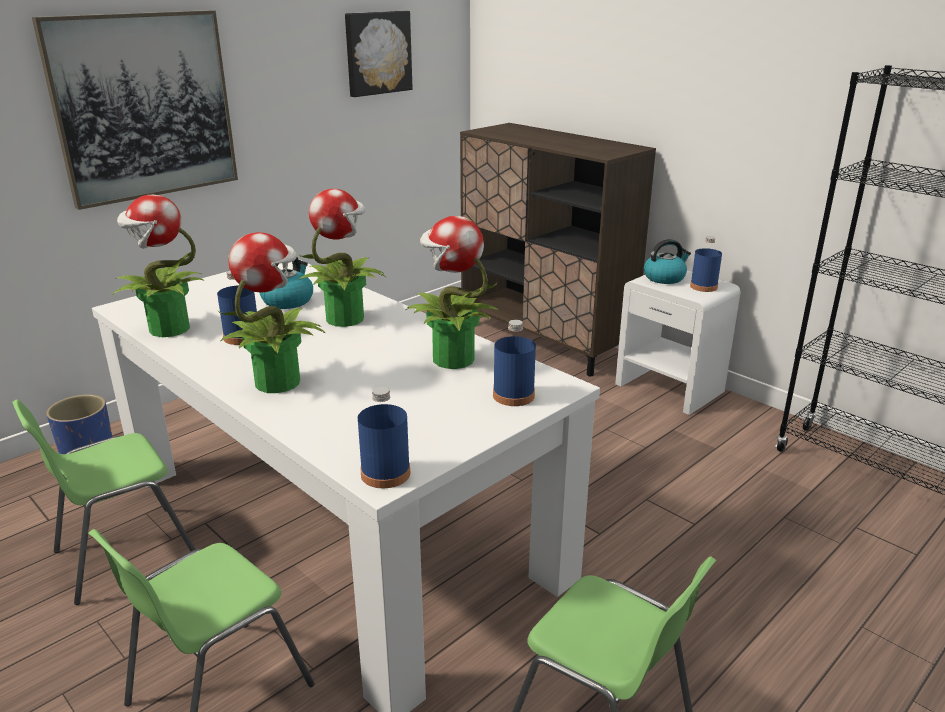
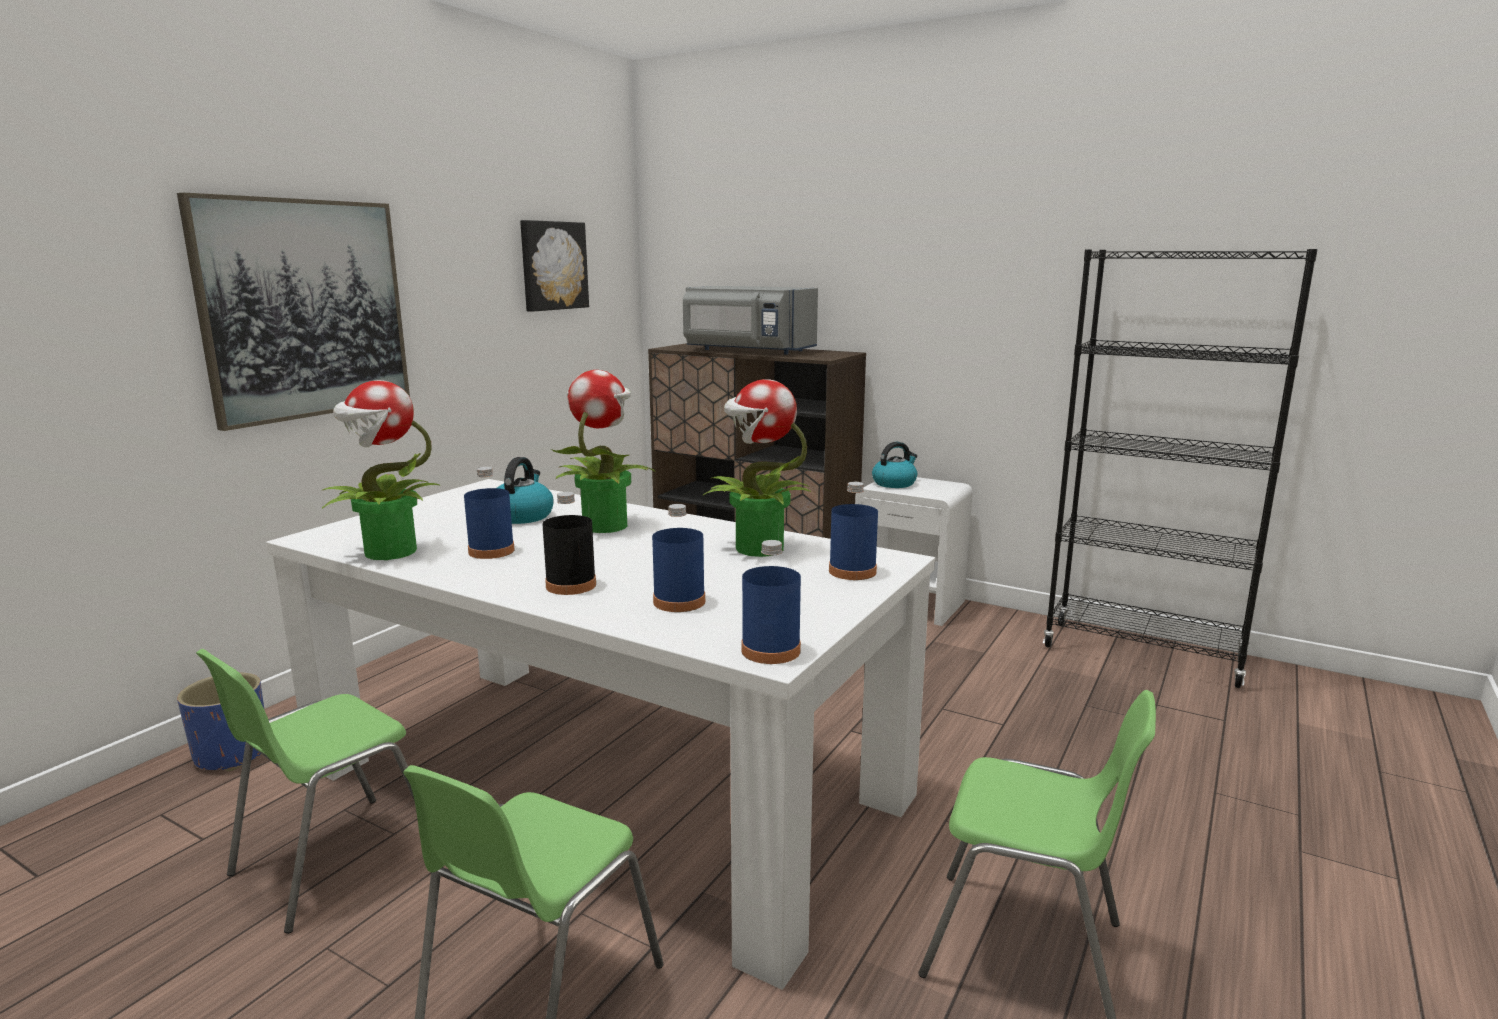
camera: 15 degrees left, 10 degrees down
(278, 381) = (571, 585): potted plant -> black bottle
(544, 140) = (746, 351): none -> grey microwave
(703, 286) = (938, 487): blue bottle -> blue bottle (679, 602)

